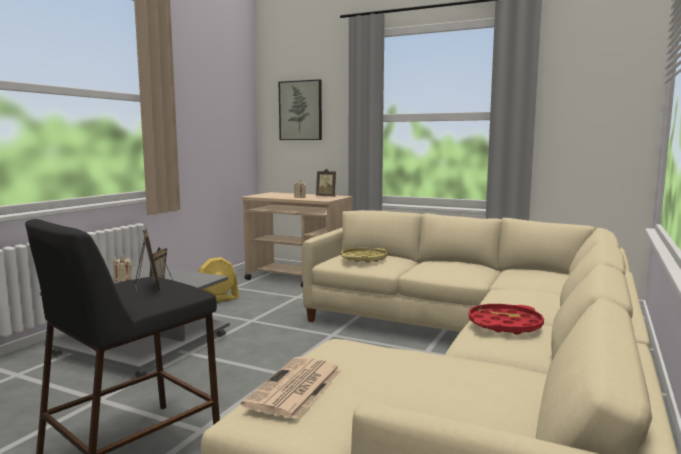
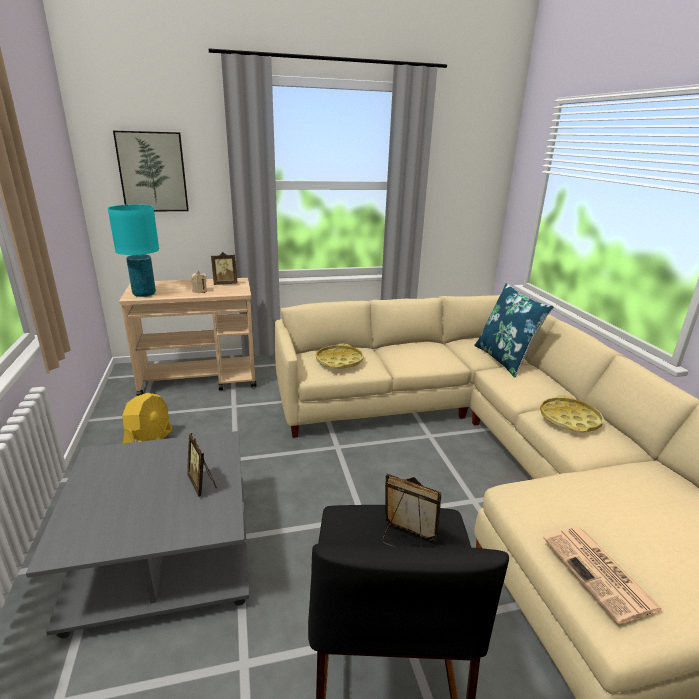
camera: 40 degrees left, 15 degrees up
(123, 279) = (116, 489): beige candle -> none
(263, 195) = (144, 294): none -> turquoise table lamp
(504, 325) = (569, 419): red tray -> yellow tray
(536, 285) = (504, 359): none -> blue pillow

